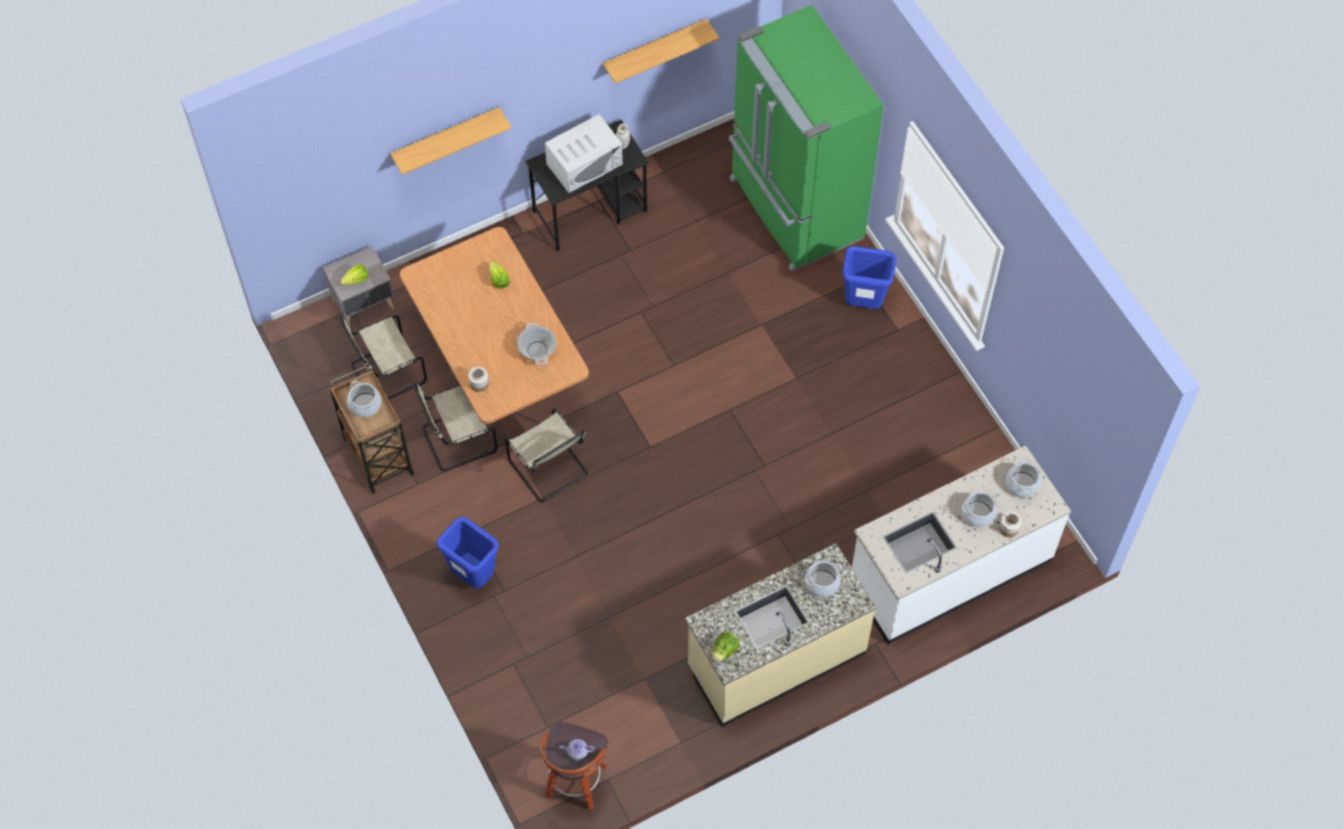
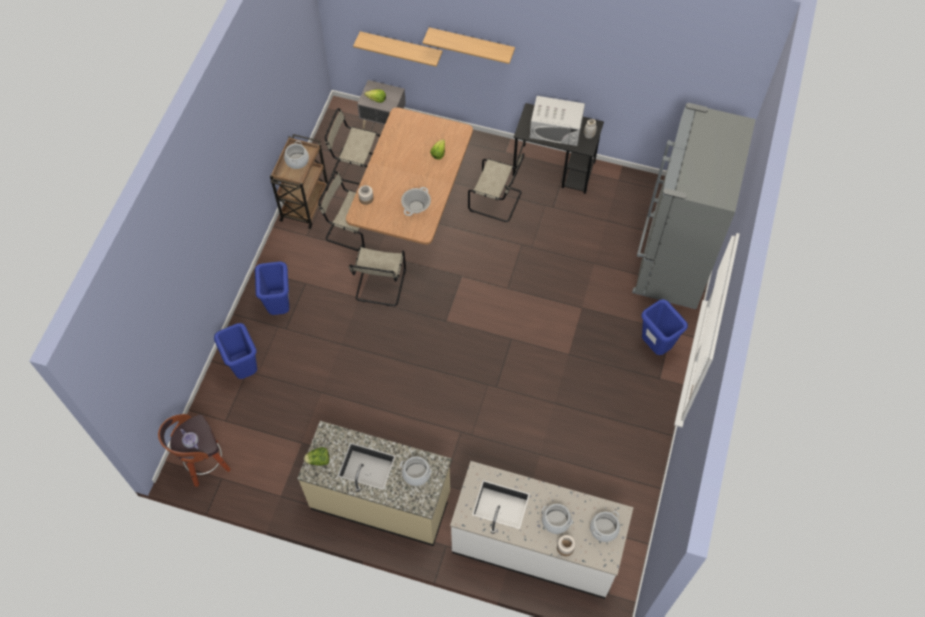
camera: 45 degrees right, 0 degrees up
(509, 663) = (245, 369): none -> blue trash can
(570, 289) = (497, 201): none -> beige chair
(654, 49) = (644, 84): shelf -> shelf (401, 48)
(794, 210) = (672, 260): green fridge -> grey fridge

